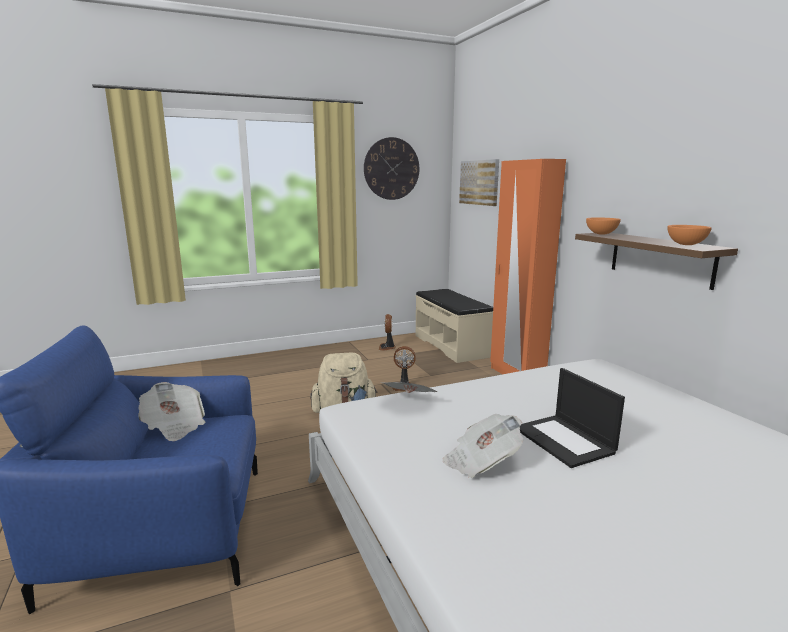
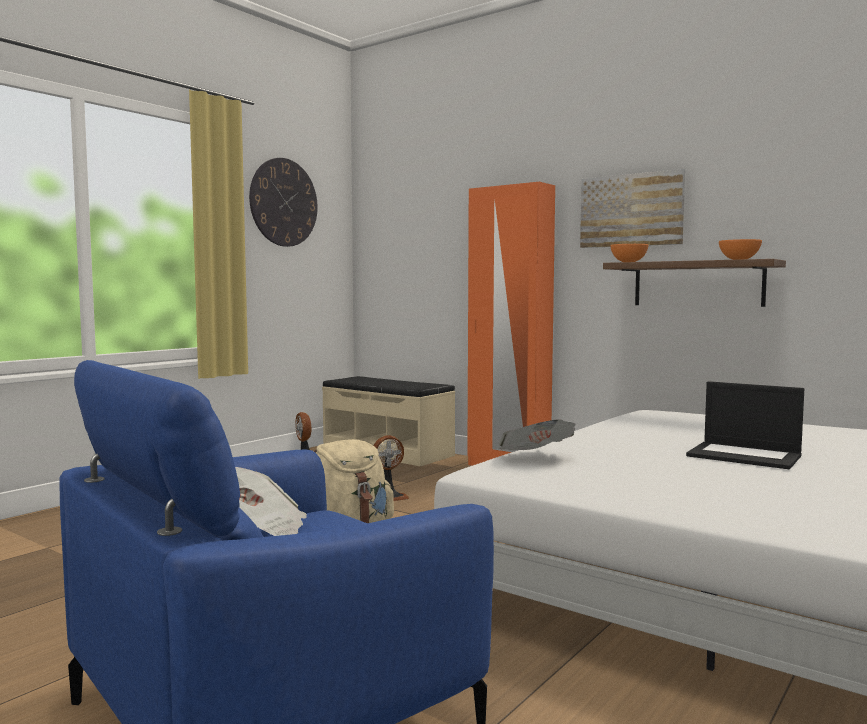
camera: 30 degrees left, 10 degrees down
(479, 182) = (409, 224): picture -> picture (631, 210)
(481, 462) = (707, 481): newspaper -> none

